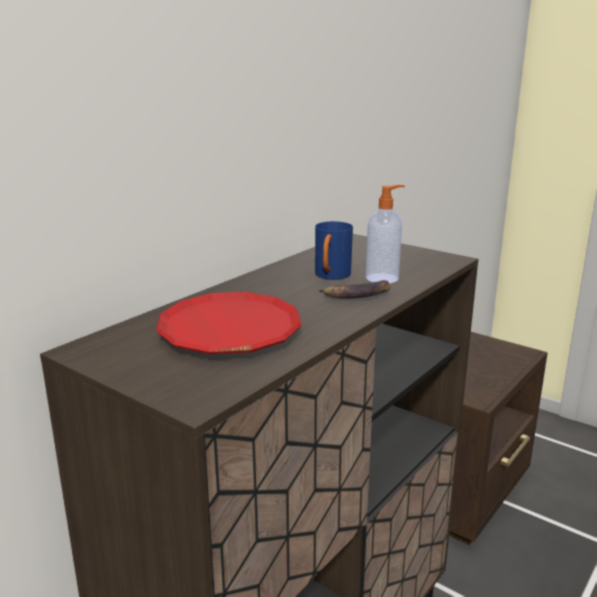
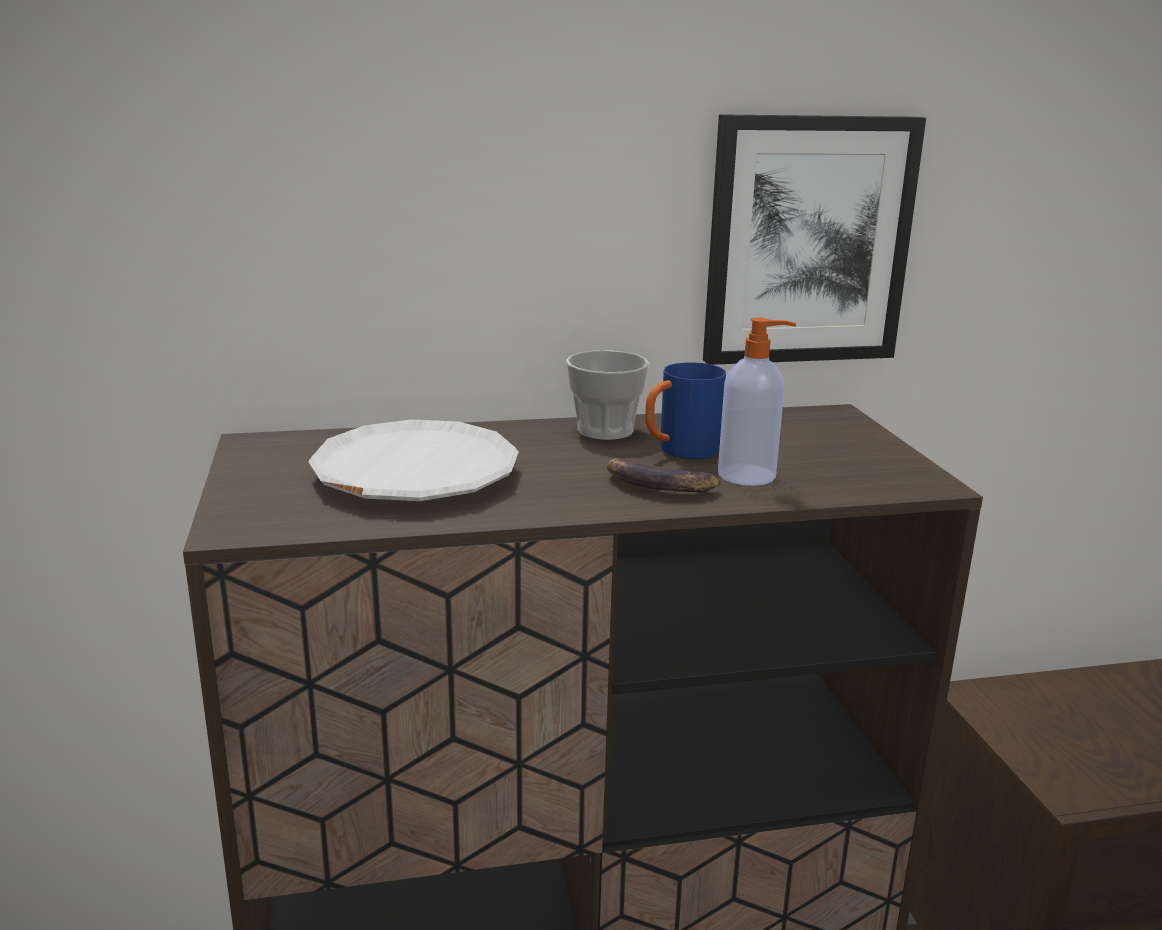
camera: 40 degrees right, 0 degrees up
(230, 332) = (416, 474): red plate -> white plate
(273, 277) = (605, 430): none -> cup
(323, 143) = (807, 241): none -> picture

